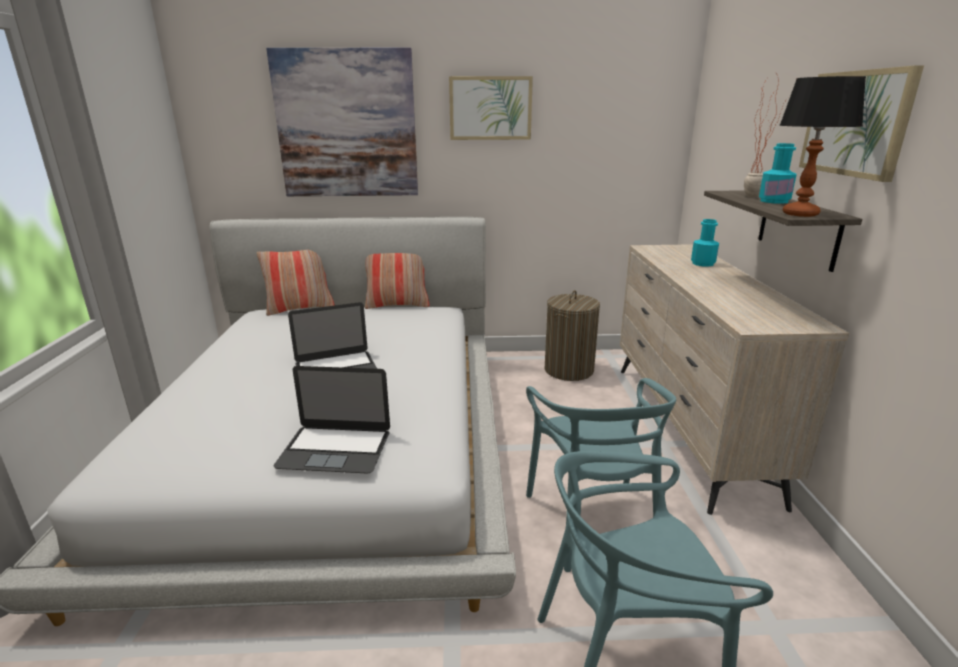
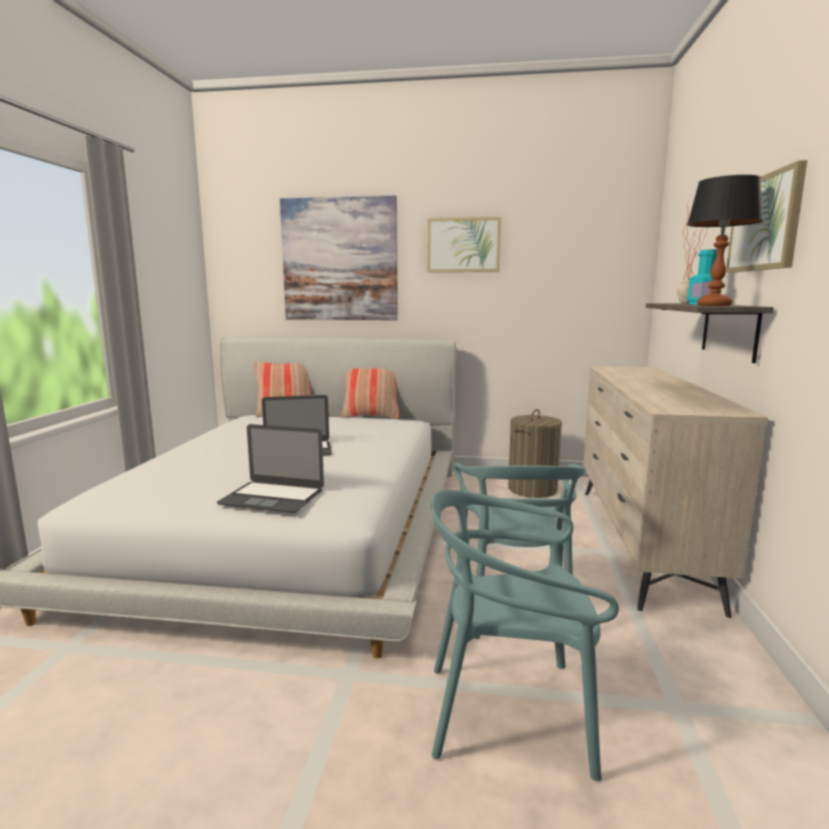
camera: 10 degrees right, 10 degrees down
(703, 263) = (653, 377): turquoise bottle -> none

